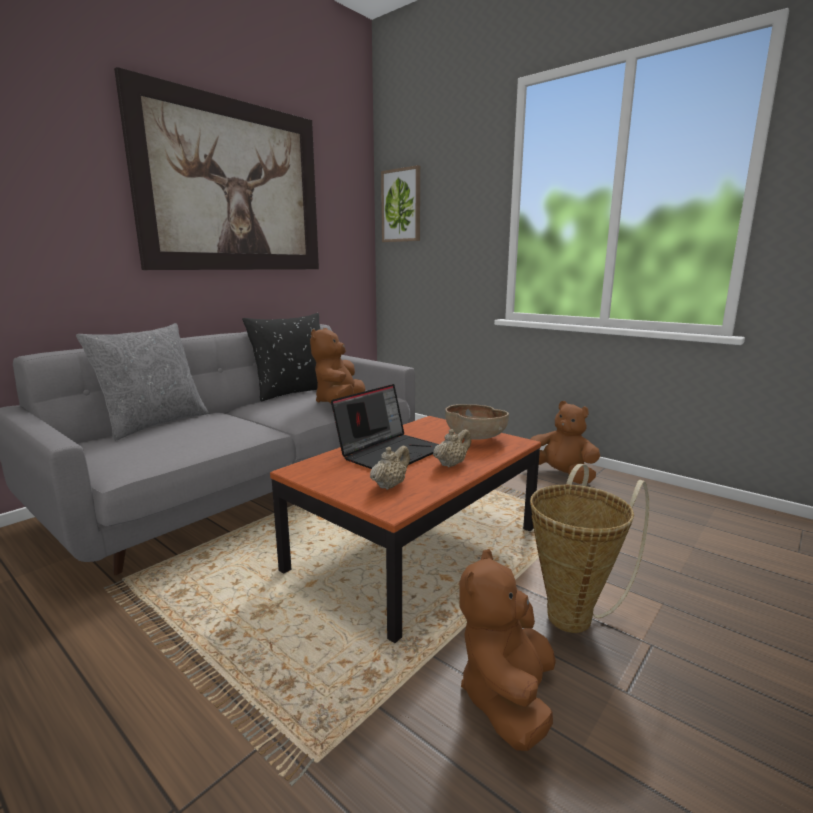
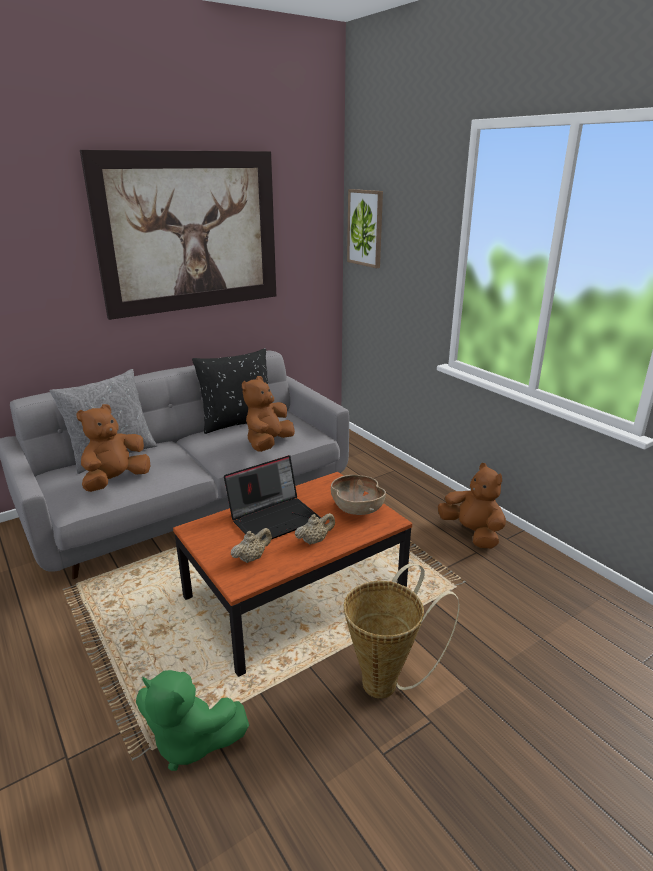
camera: 15 degrees right, 10 degrees up
(367, 737) = (189, 741): none -> green plush toy
(507, 697) = (294, 736): brown plush toy -> brown plush toy (116, 481)

